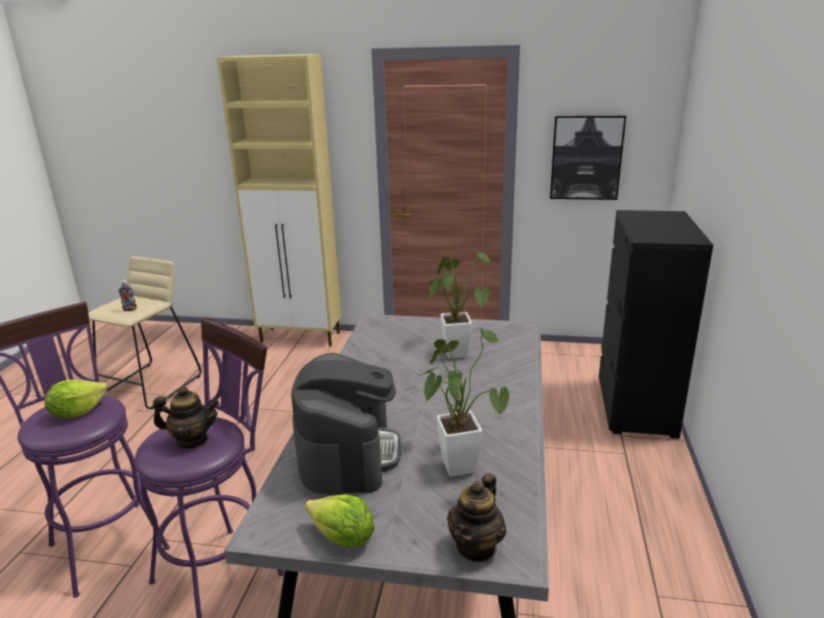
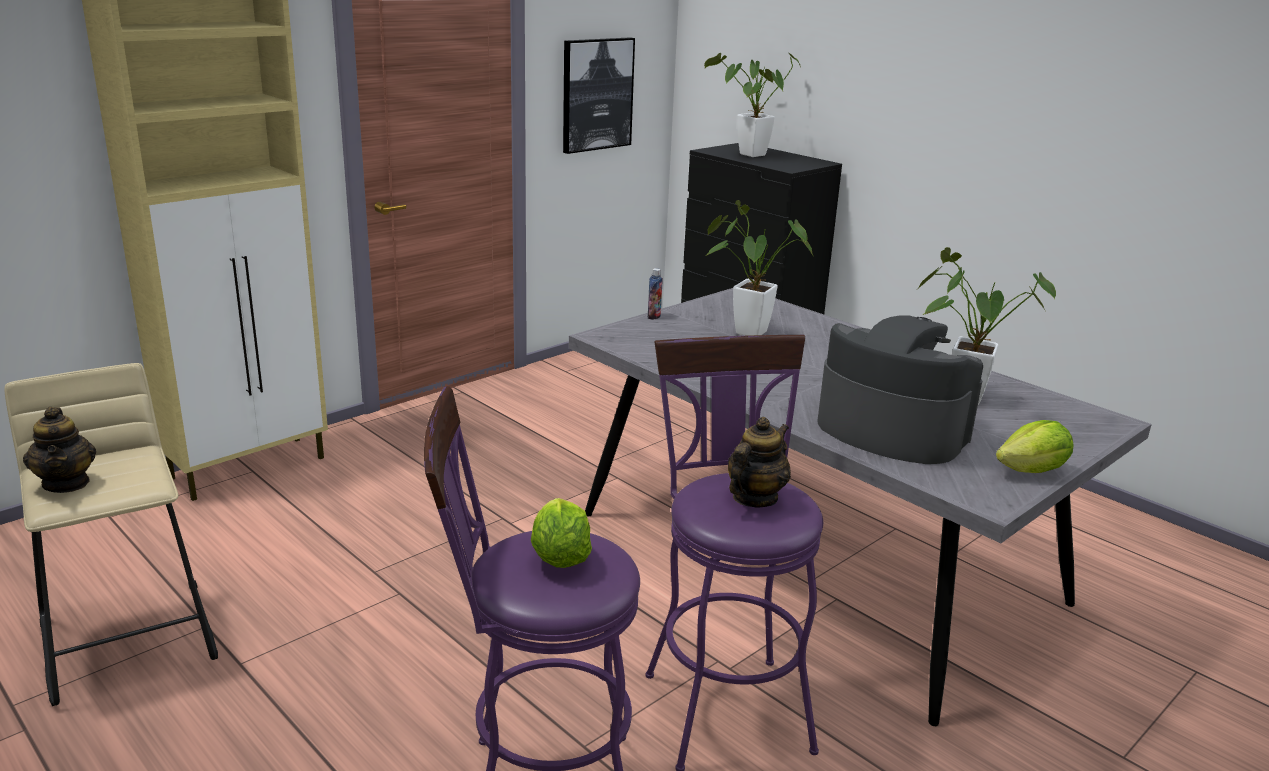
camera: 55 degrees left, 0 degrees up
(130, 309) = (123, 477): bottle -> bottle (654, 316)
(476, 546) = (1086, 428): teapot -> teapot (67, 483)
(647, 222) = (748, 155): none -> potted plant

